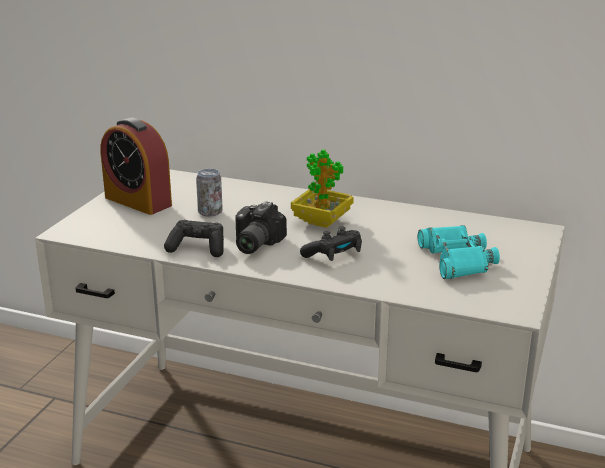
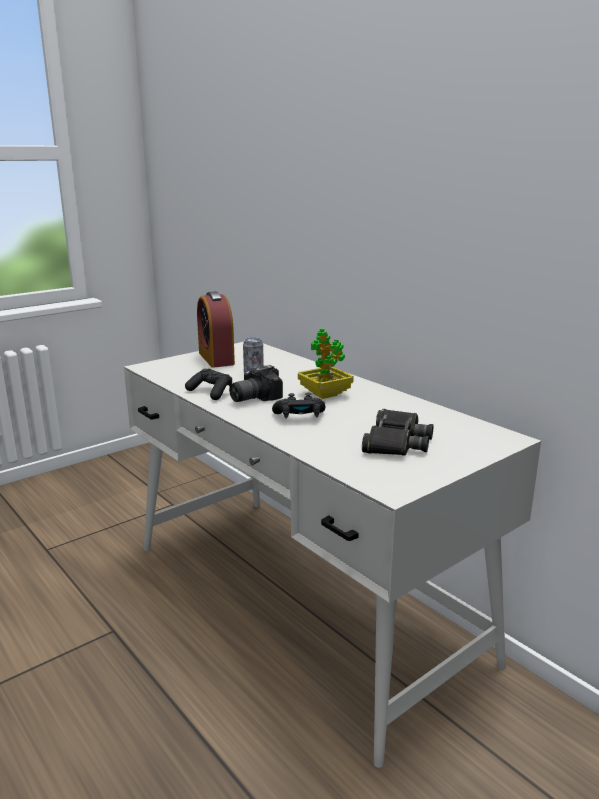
camera: 30 degrees right, 5 degrees down
(456, 260) = (396, 442): turquoise binoculars -> black binoculars

